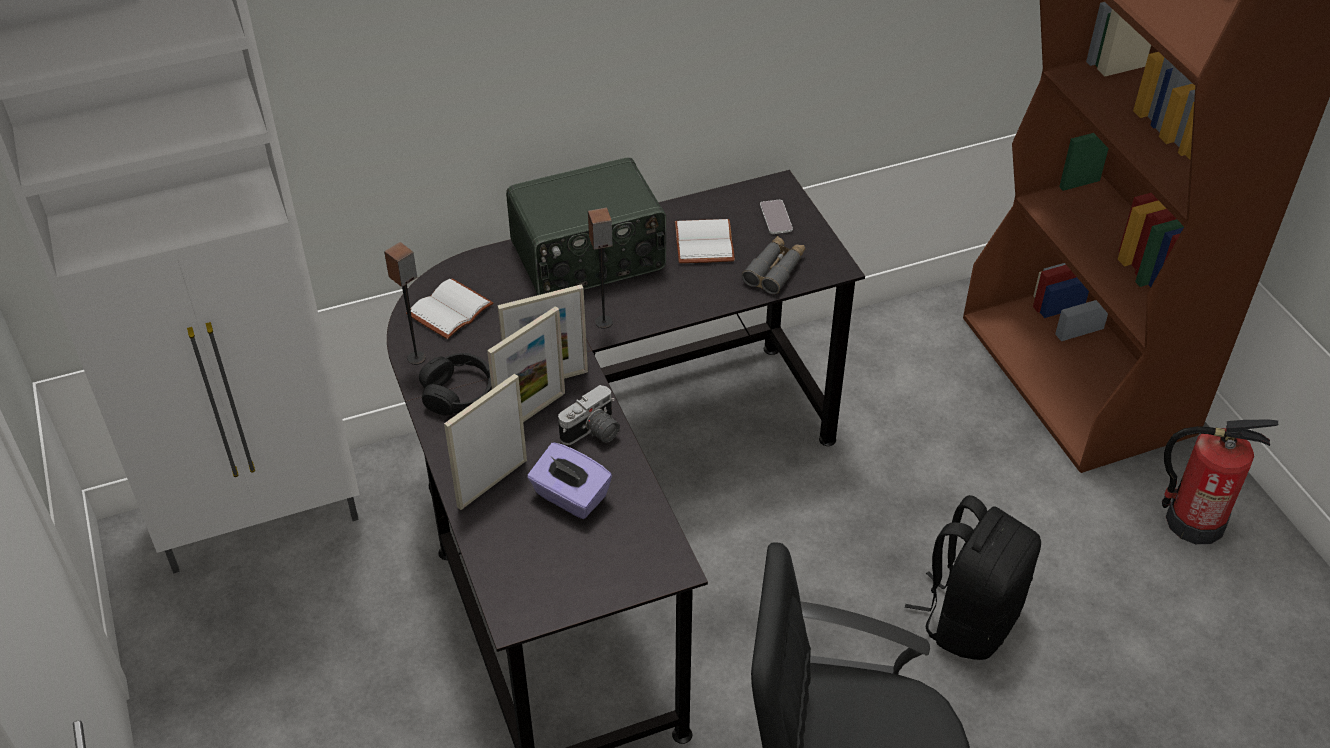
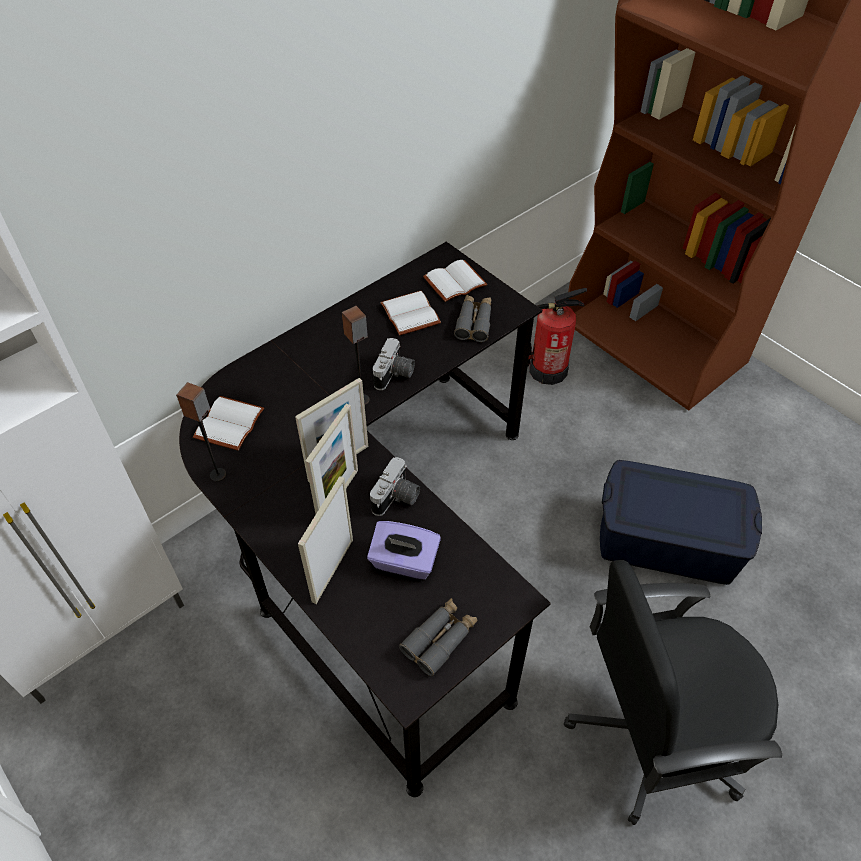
camera: 20 degrees left, 5 degrees up
(458, 393) = (268, 496): black headphones -> none
(571, 580) = (440, 639): none -> grey binoculars
(589, 258) = (325, 349): radio -> none
(653, 305) = (395, 375): none -> camera
(776, 218) = (455, 281): phone -> white book
(969, 618) = (666, 540): black backpack -> blue storage box
(1193, 521) = (773, 423): fire extinguisher -> fire extinguisher (547, 370)

